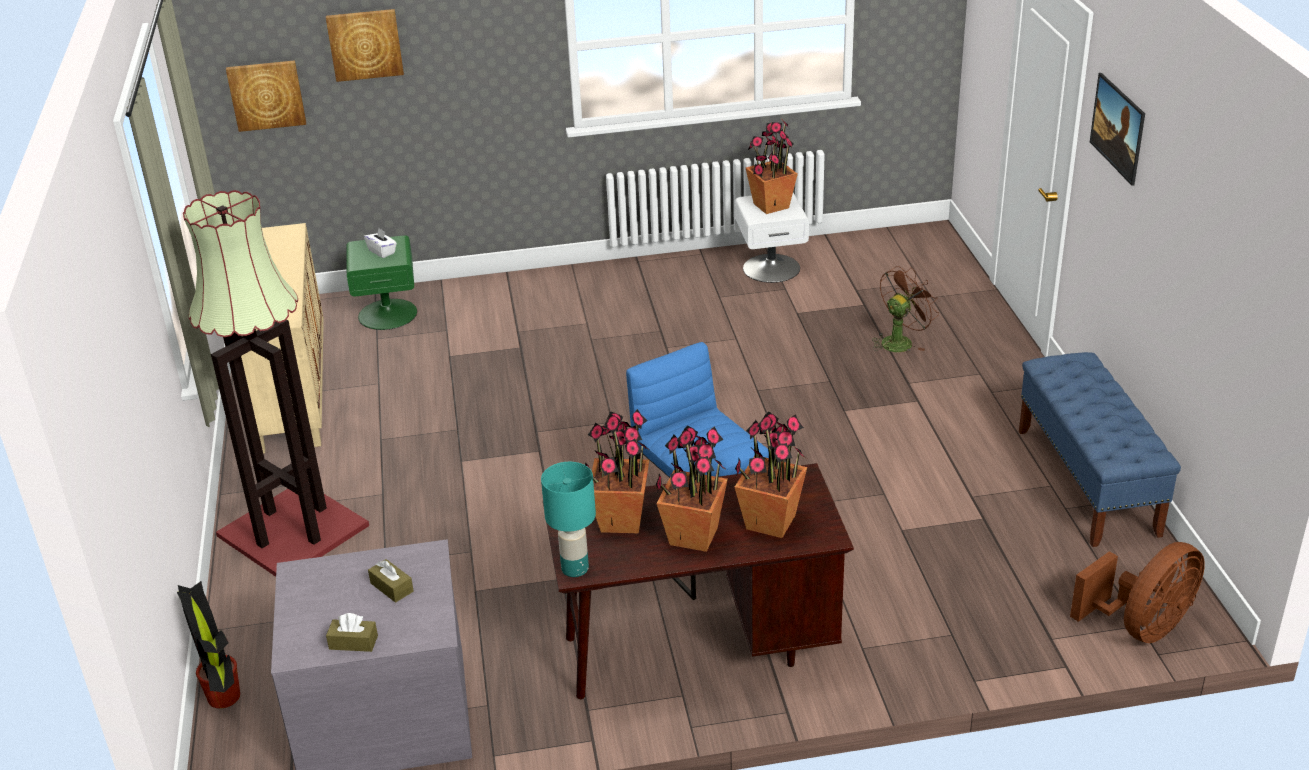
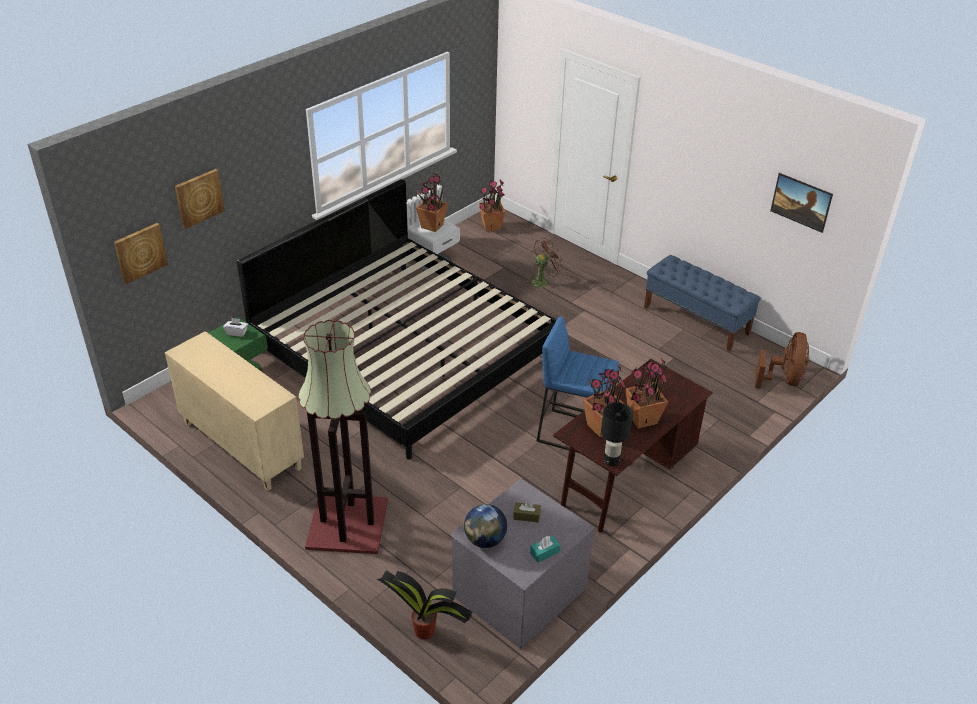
camera: 40 degrees left, 5 degrees up
(305, 590) = (485, 540): none -> globe
(353, 642) = (544, 552): brown tissue box -> turquoise tissue box
(574, 569) = (611, 461): turquoise table lamp -> black table lamp
(601, 362) = (405, 352): none -> bed
(770, 521) = (666, 396): potted plant -> potted plant (491, 226)
(900, 341) = (543, 281): brown fan -> brown fan turned 45 degrees clockwise
(1115, 145) = (673, 145): picture -> picture (798, 211)

